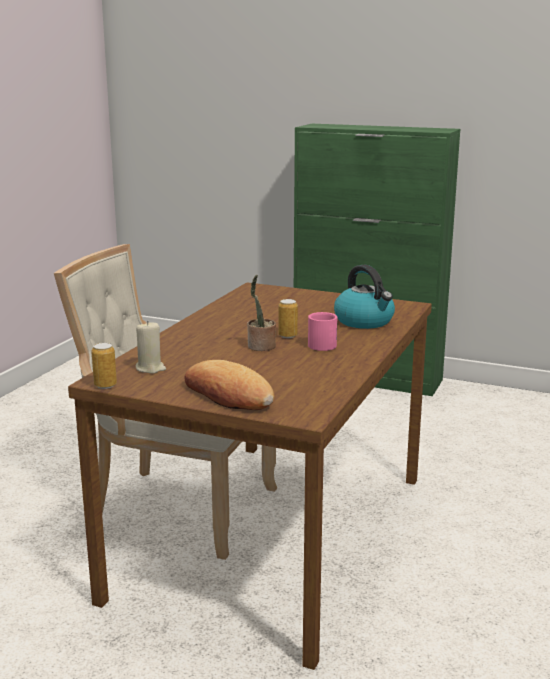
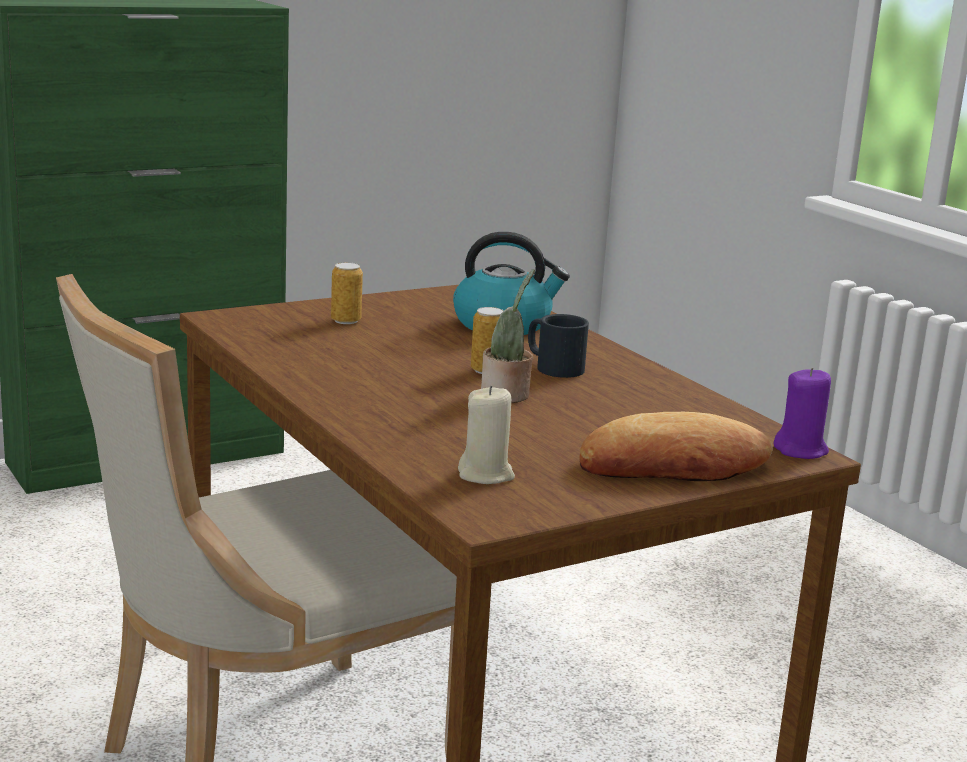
camera: 55 degrees left, 0 degrees up
(105, 385) = (515, 521): can -> can (346, 321)
(309, 414) = (801, 450): none -> purple candle
(323, 343) = (552, 366): pink mug -> black mug

